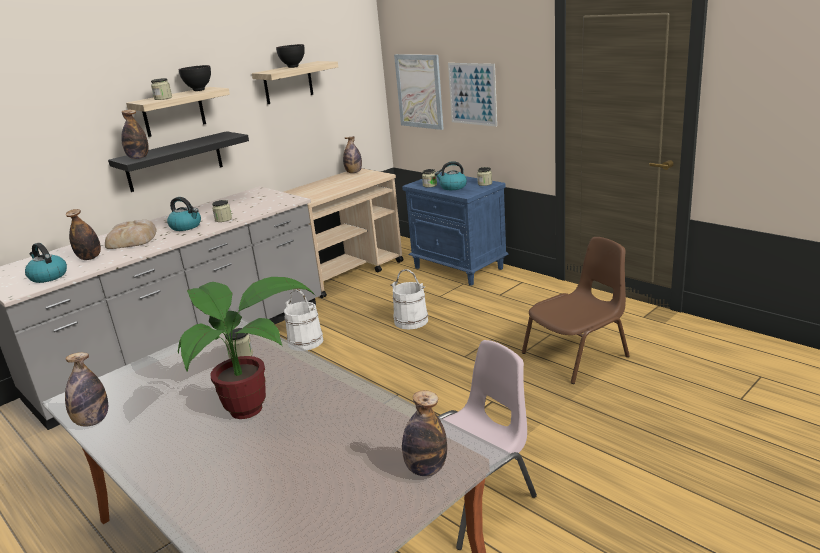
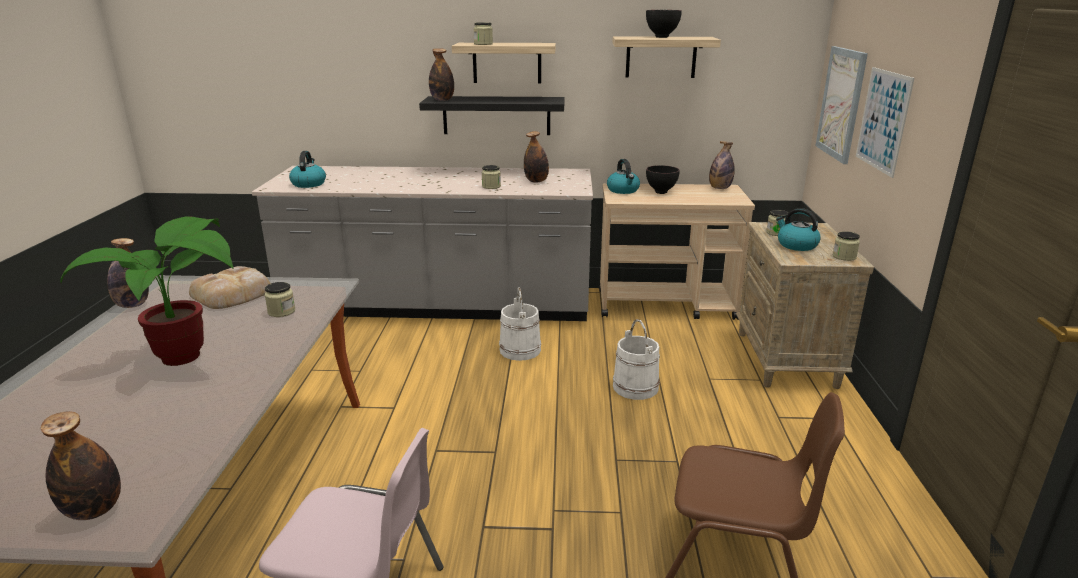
camera: 45 degrees right, 0 degrees up
(90, 258) = (356, 181): bottle -> bottle (536, 181)
(132, 239) = (407, 178): bread -> bread (234, 294)
(186, 226) = (457, 182): kettle -> kettle (623, 190)
(199, 90) = (532, 43): black bowl -> black bowl (661, 192)
(459, 268) = (787, 360): blue nightstand -> beige nightstand

